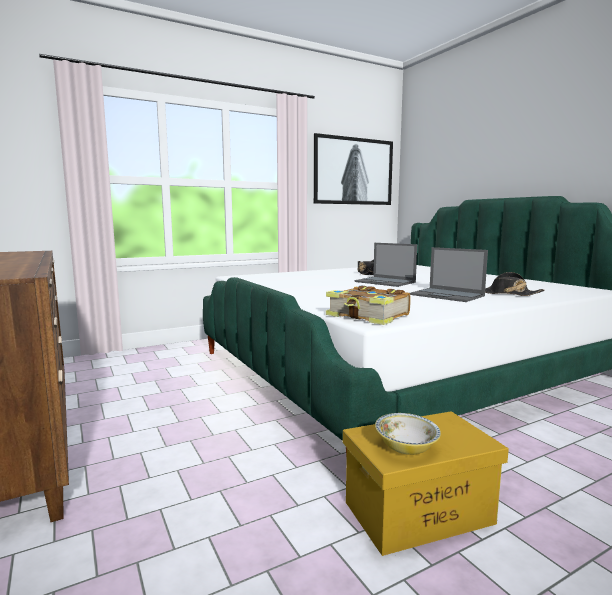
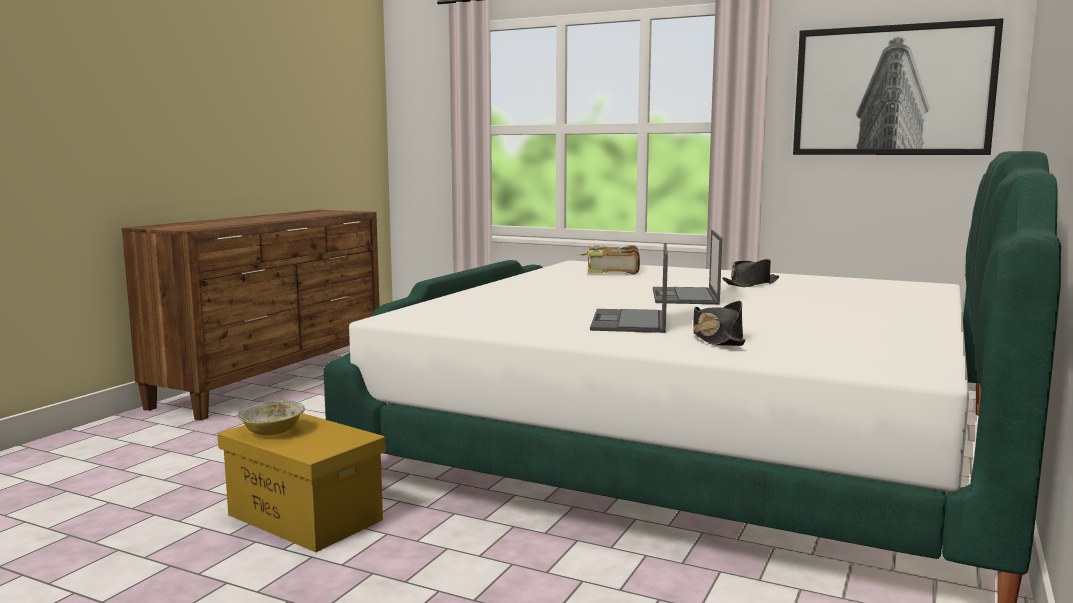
camera: 55 degrees right, 0 degrees up
(368, 316) = (420, 315): book -> book (611, 270)

